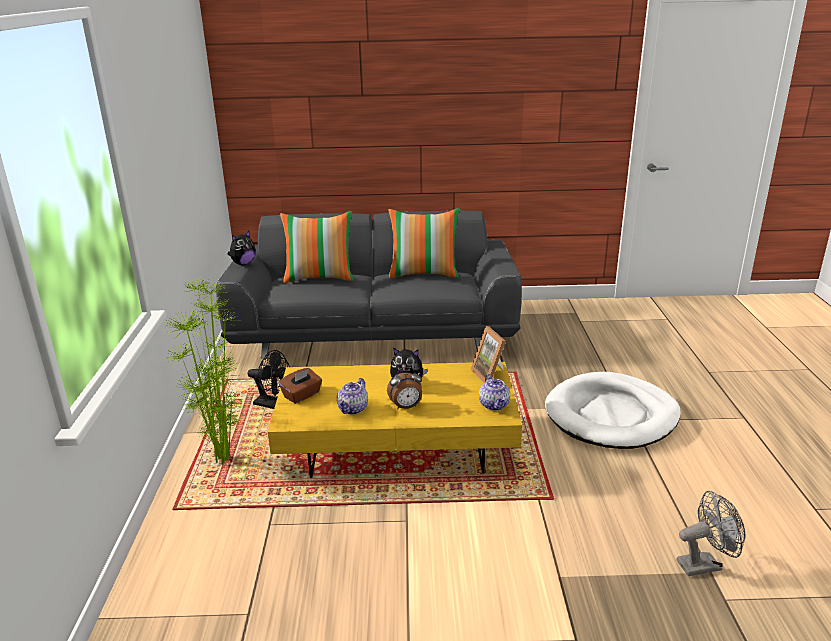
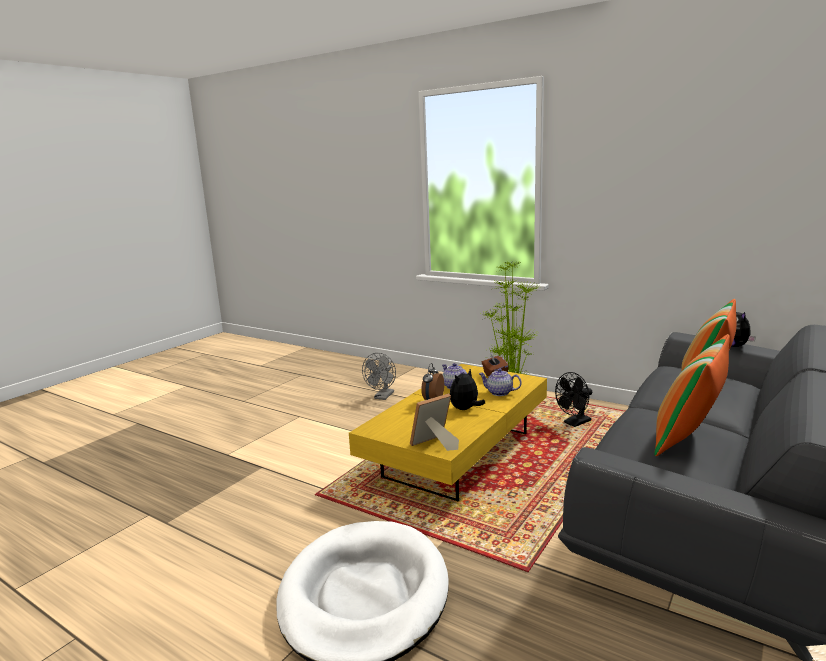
camera: 125 degrees right, 10 degrees down
(491, 375) = (434, 445): picture frame -> picture frame turned 45 degrees counterclockwise
(494, 405) = (388, 431): teapot -> teapot (499, 393)
(704, 564) = (173, 525): grey fan -> grey fan (382, 397)

